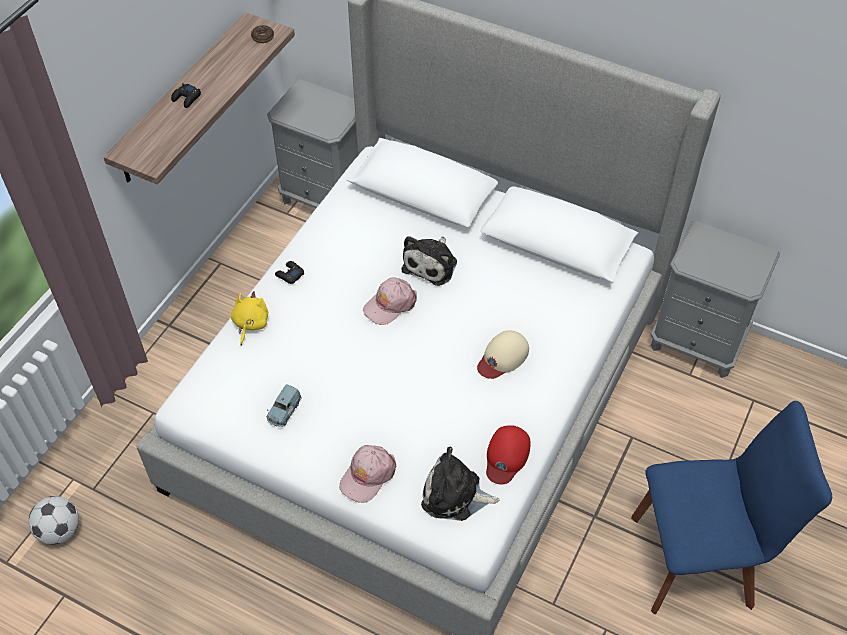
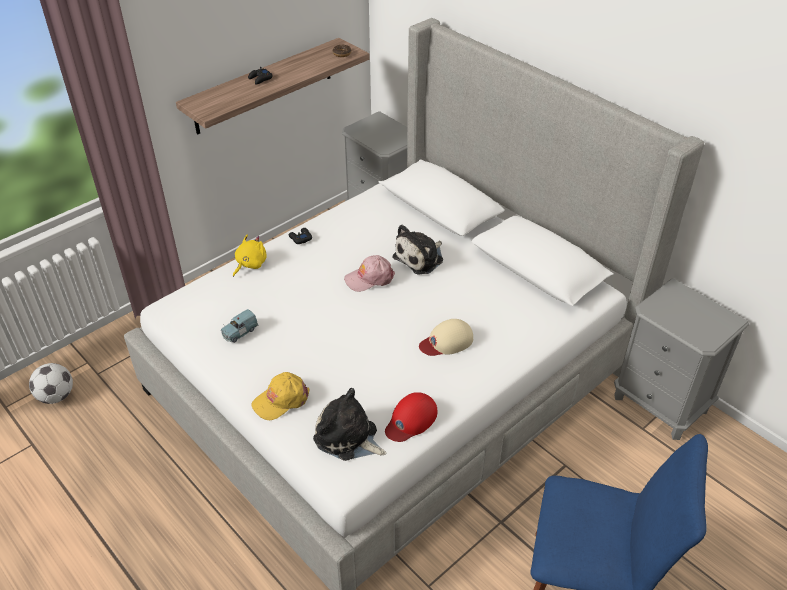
camera: 20 degrees right, 10 degrees down
(367, 475) = (281, 400): pink cap -> yellow cap

